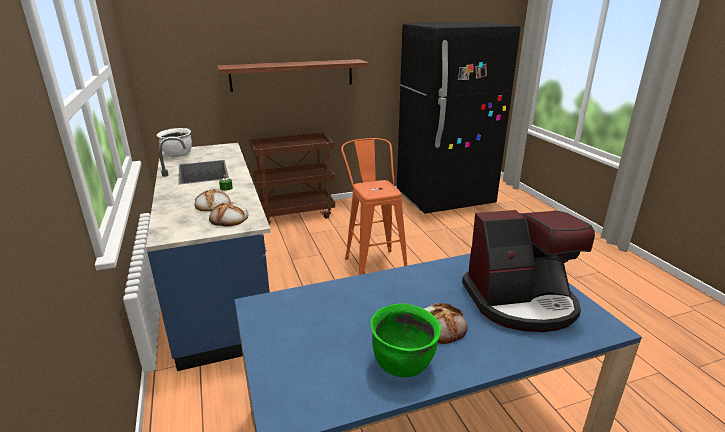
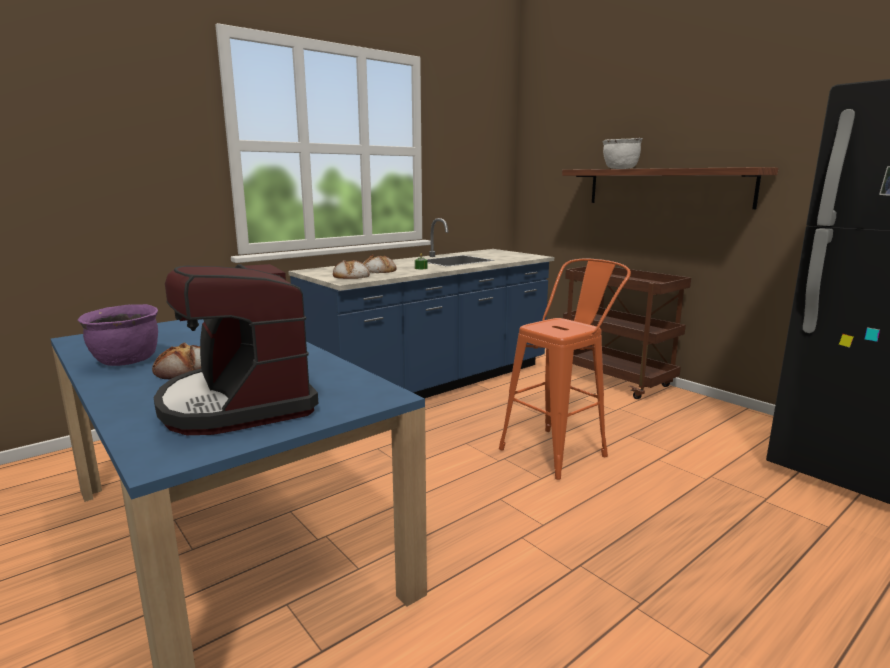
camera: 70 degrees right, 10 degrees down
(178, 155) = (485, 252): white cooking pot -> white cooking pot (620, 168)
(403, 363) = (127, 361): green cooking pot -> purple cooking pot

